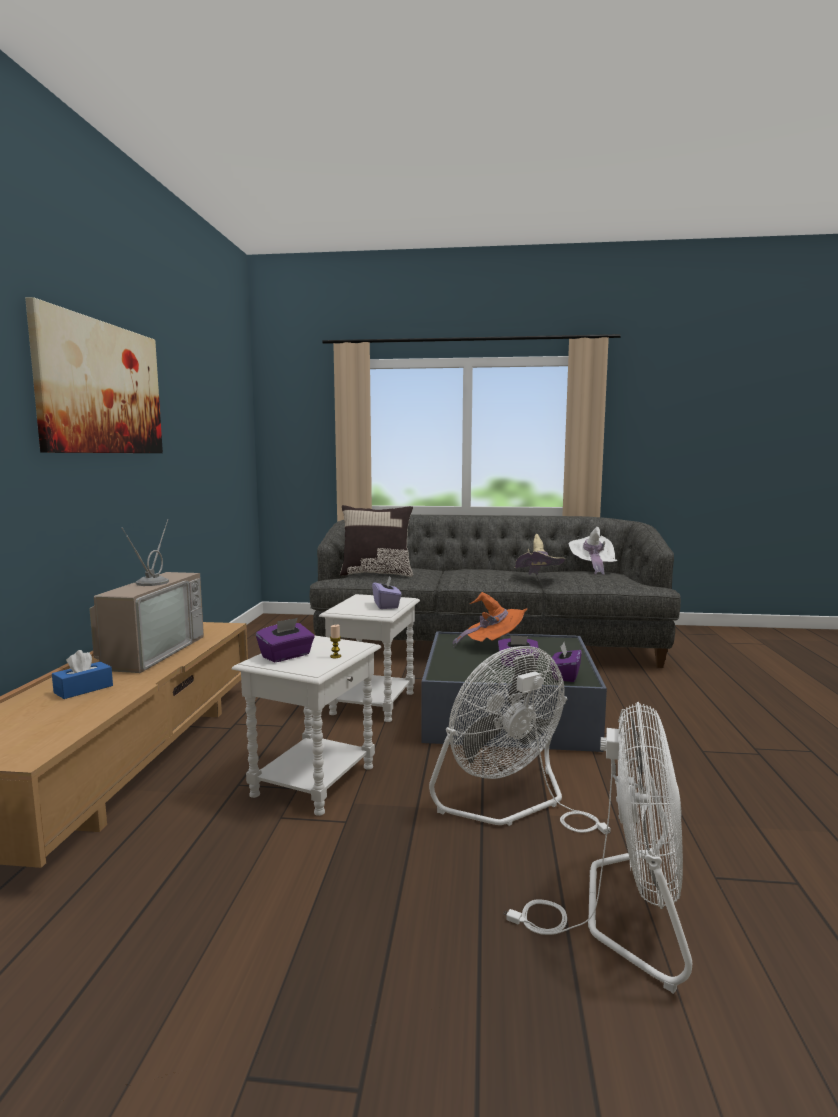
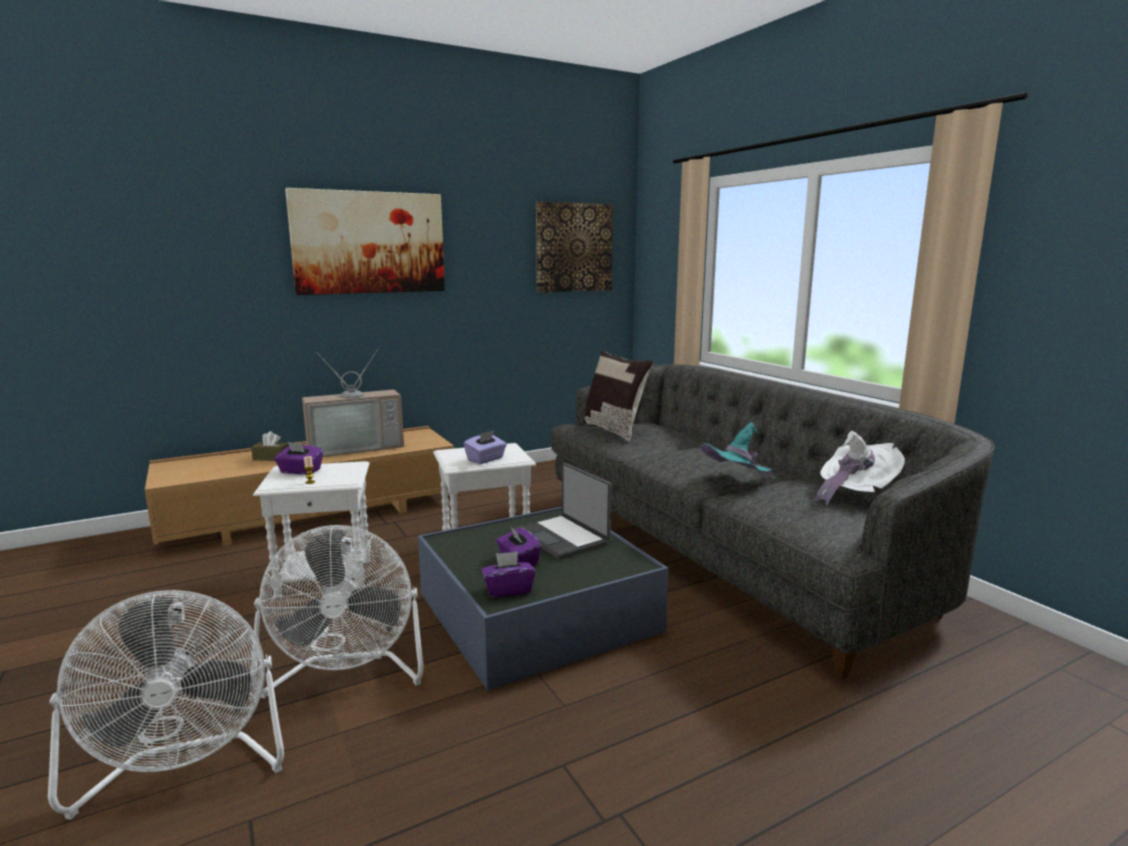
camera: 55 degrees right, 5 degrees up
(83, 689) = (272, 458): blue tissue box -> brown tissue box
(227, 413) = (574, 247): none -> picture
(493, 646) = (563, 538): orange hat -> laptop
(521, 802) = (341, 672): white fan -> white fan turned 150 degrees clockwise
(537, 581) = (737, 485): beige hat -> turquoise hat

